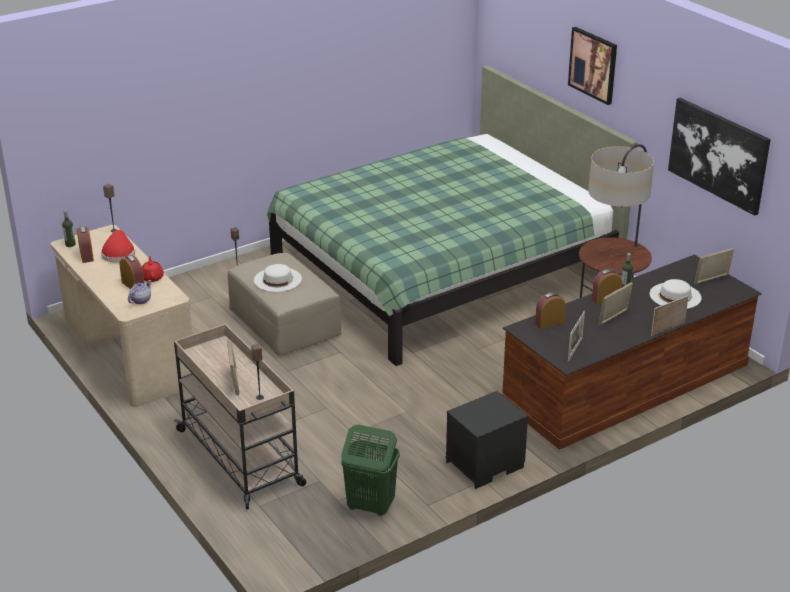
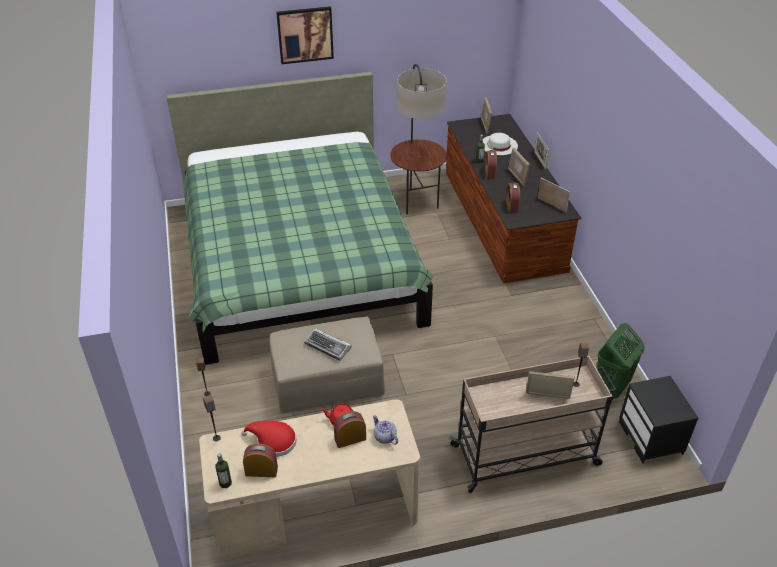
camera: 70 degrees left, 10 degrees up
(277, 279) = (328, 347): white hat -> keyboard
(484, 466) = (578, 313): black nightstand -> black nightstand (651, 438)
(718, 154) = (450, 42): picture -> none

